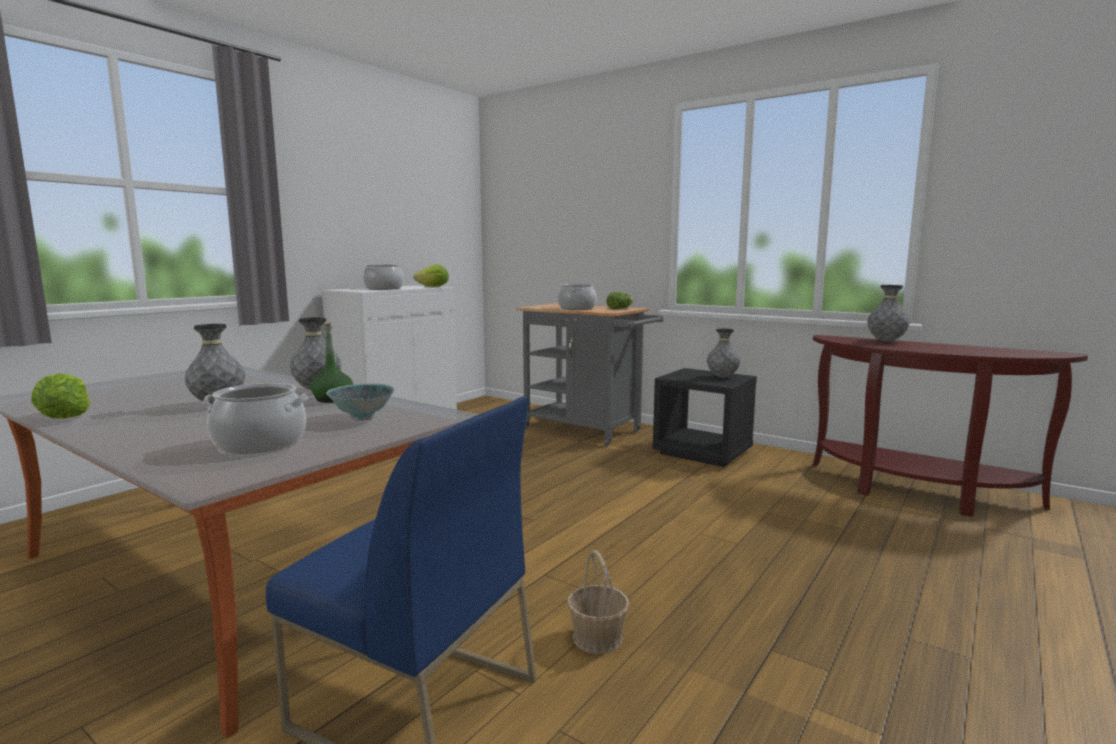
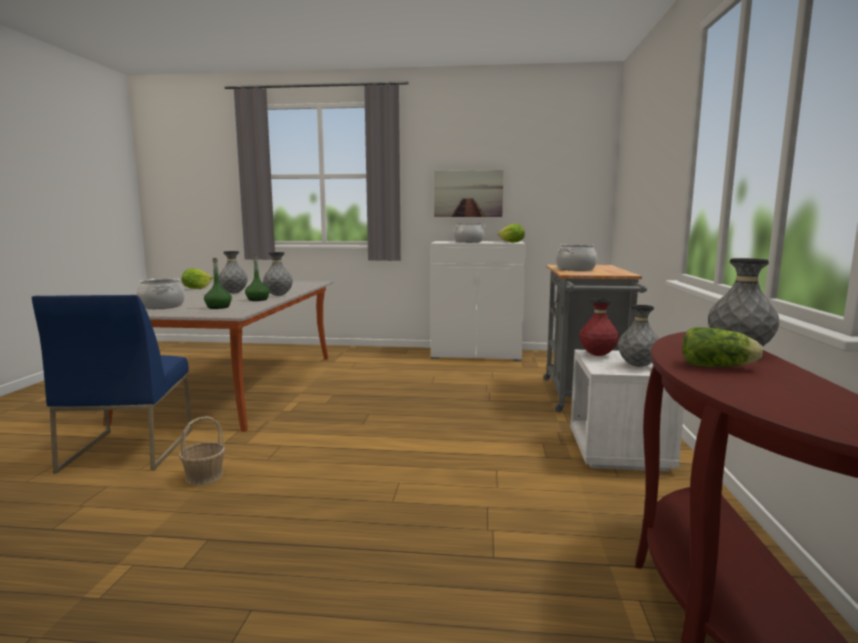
camera: 60 degrees right, 0 degrees up
(354, 226) = (468, 193): none -> picture
(362, 418) = (218, 307): bowl -> green bottle
(620, 308) = (610, 273): lettuce -> lettuce (719, 366)
(682, 377) = (597, 355): none -> red vase
(703, 452) = (619, 452): black nightstand -> white nightstand

